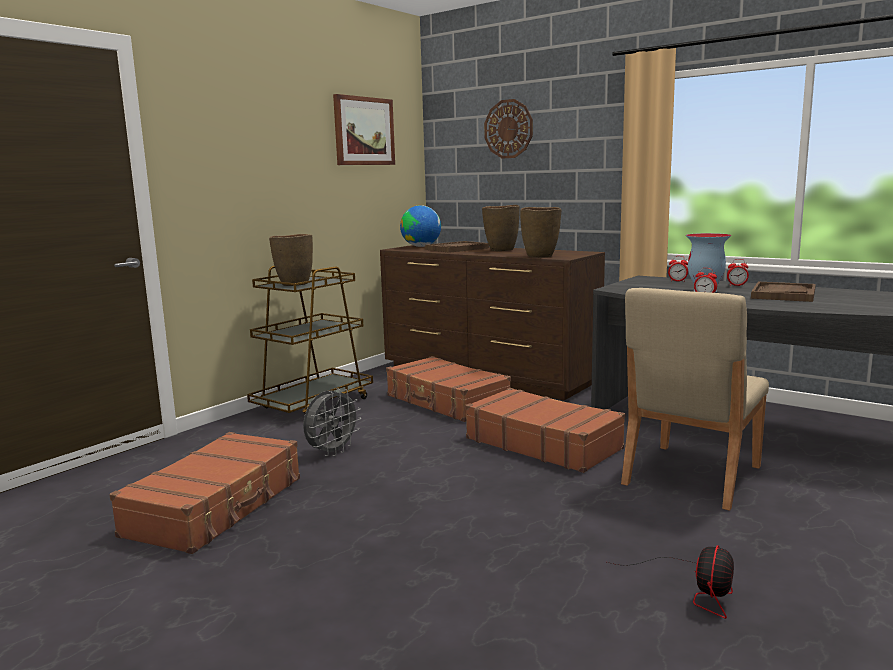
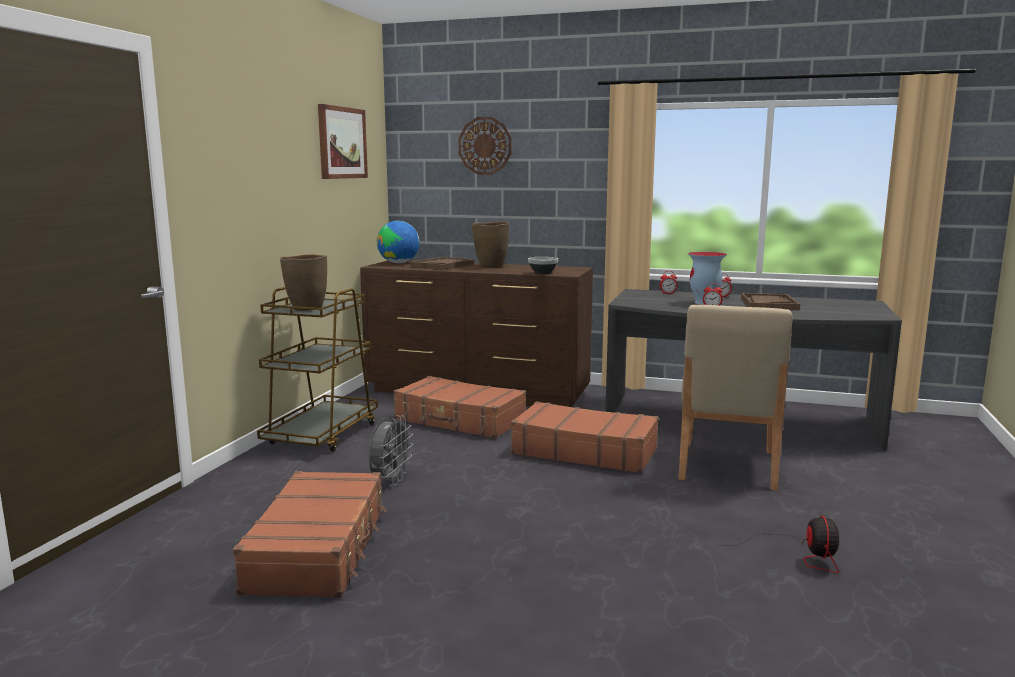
camera: 20 degrees left, 0 degrees up
(540, 256) = (542, 273): brown vase -> bowl

